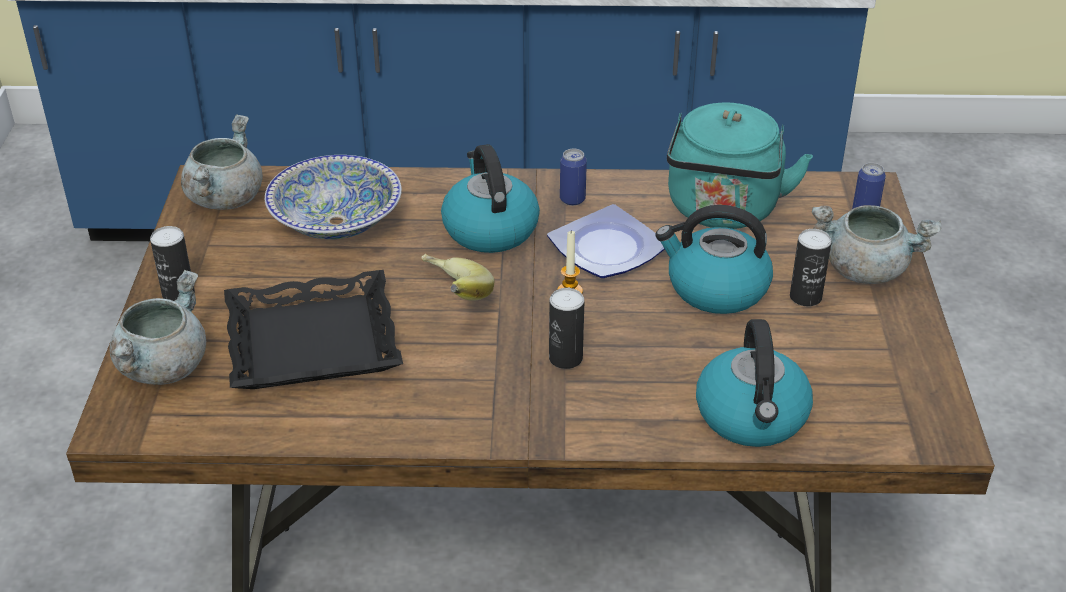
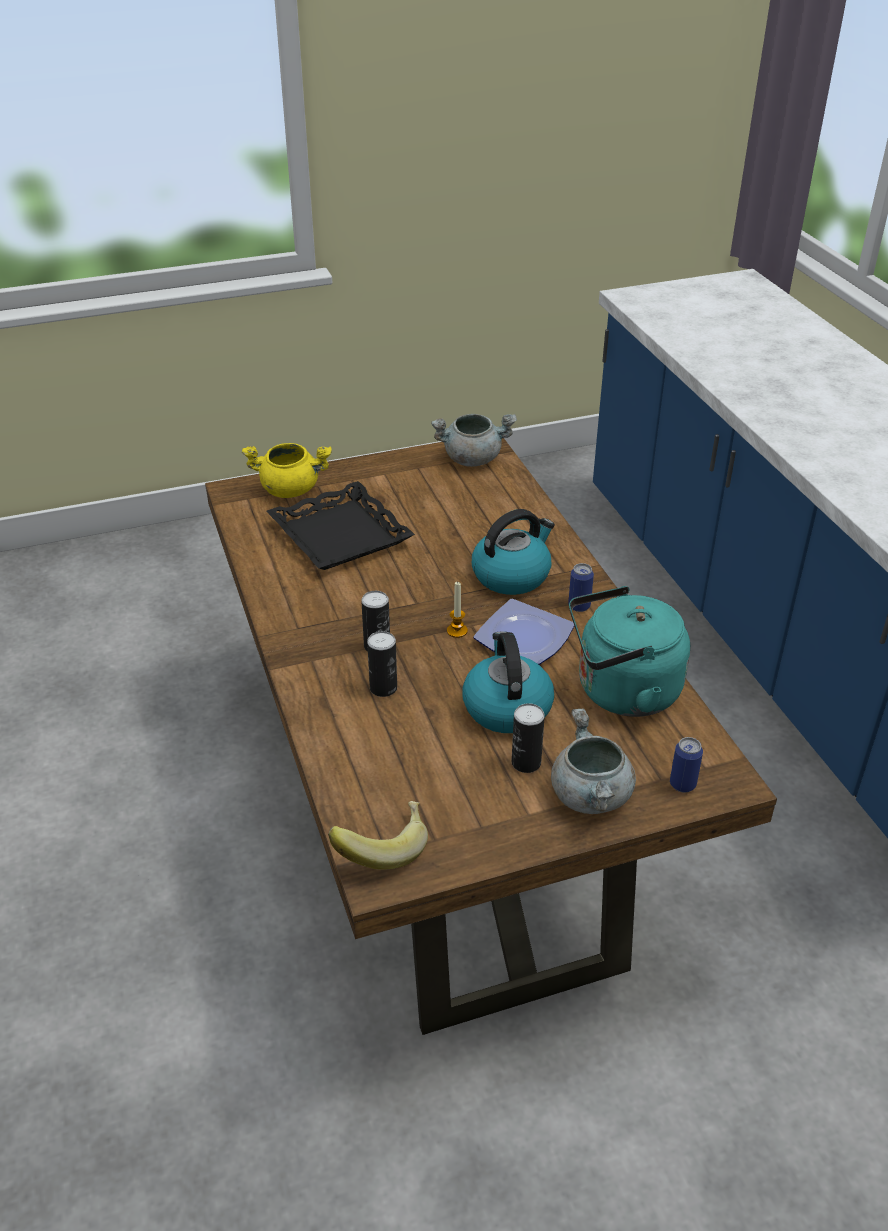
camera: 70 degrees right, 0 degrees up
(163, 366) = (290, 489): grey cooking pot -> yellow cooking pot
(178, 294) = (361, 473): can -> can (383, 688)
(337, 221) = (476, 508): bowl -> none
(451, 298) = (418, 578): banana -> banana (382, 847)
(752, 417) = (352, 755): kettle -> none

